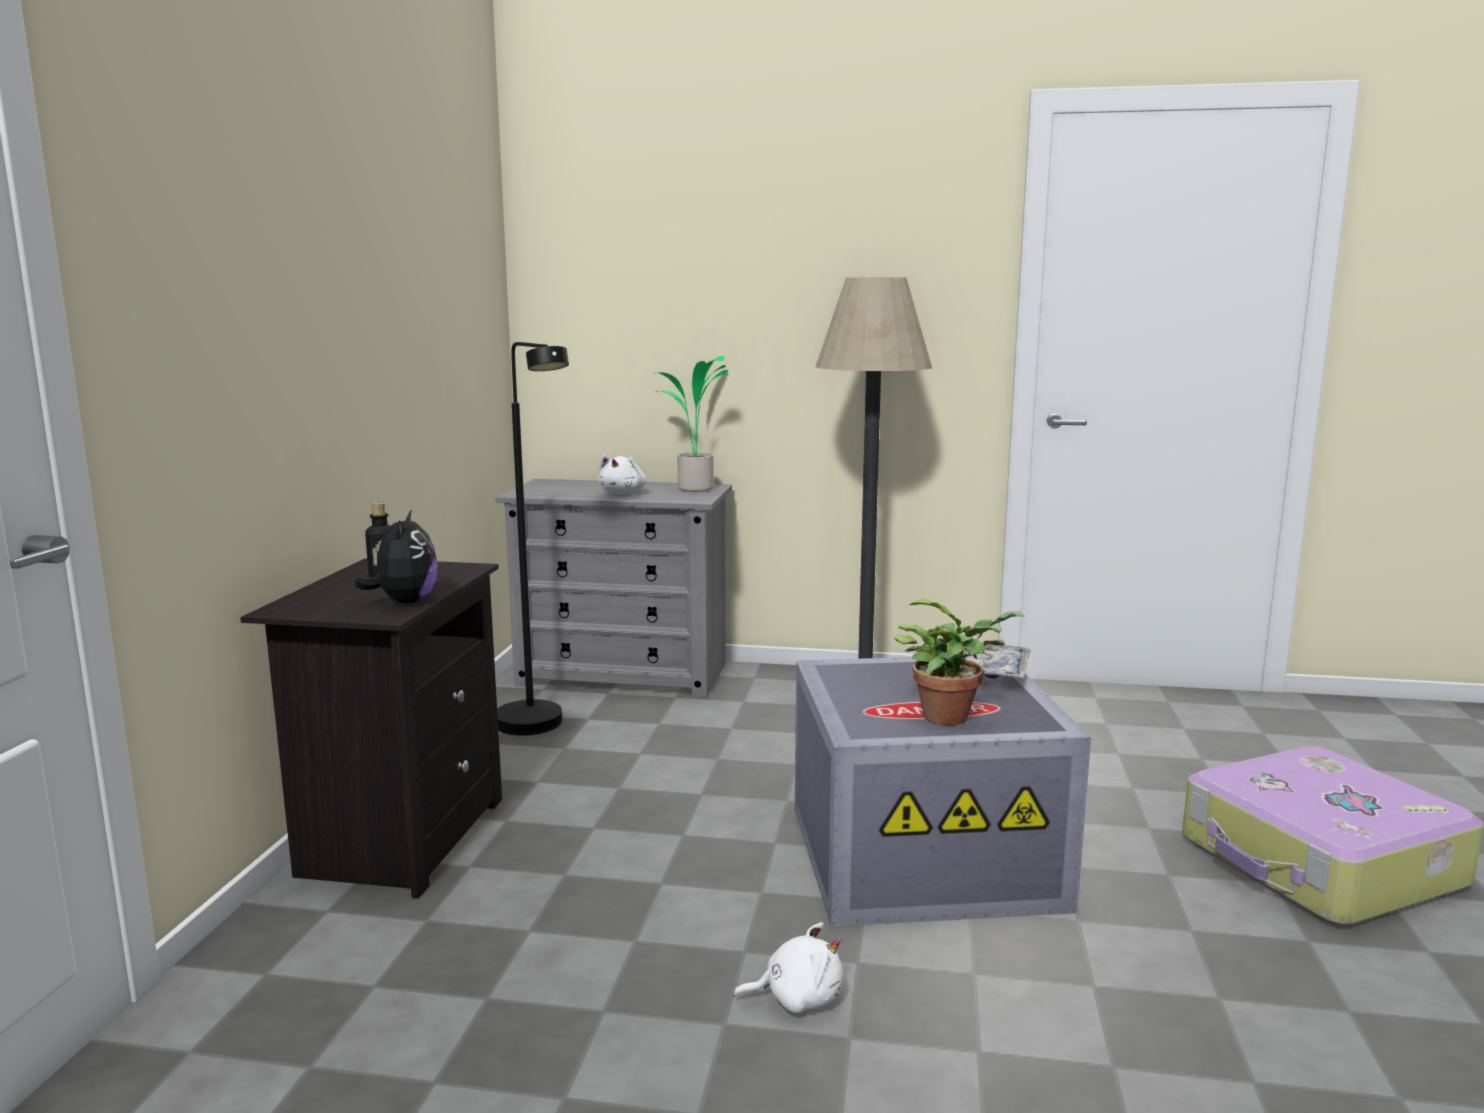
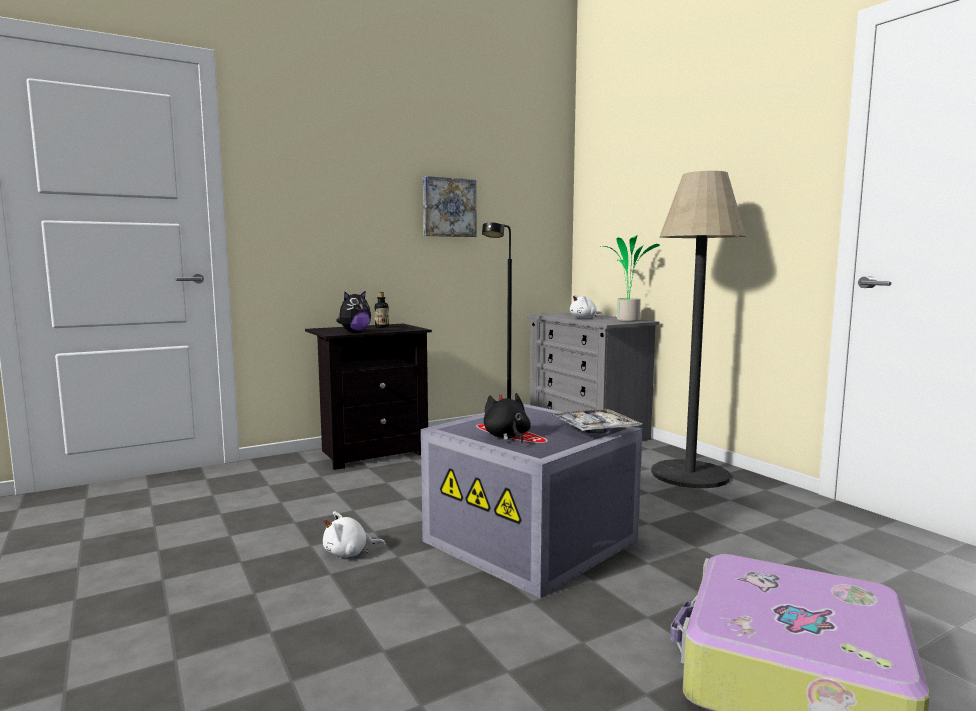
camera: 50 degrees right, 5 degrees down
(392, 306) = (448, 207): none -> picture
(797, 998) = (349, 553): white plush toy -> white plush toy turned 120 degrees clockwise
(951, 717) = (507, 437): potted plant -> black plush toy

